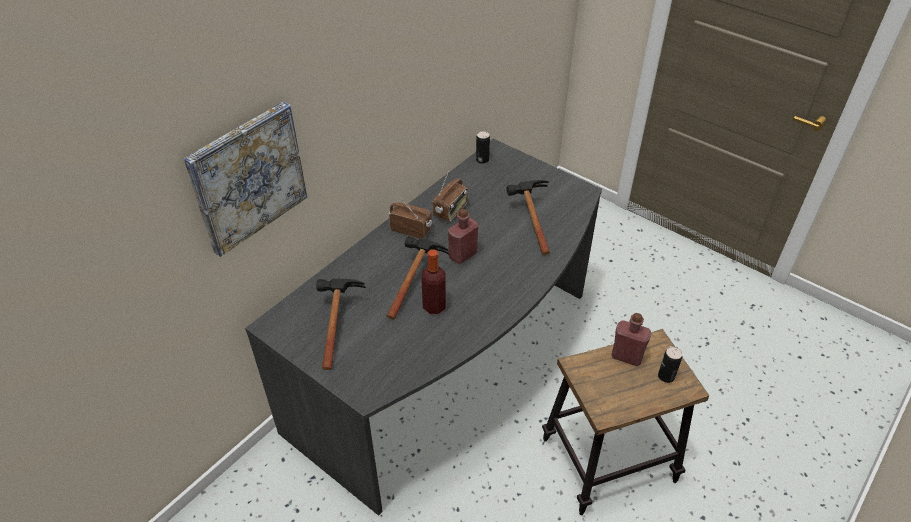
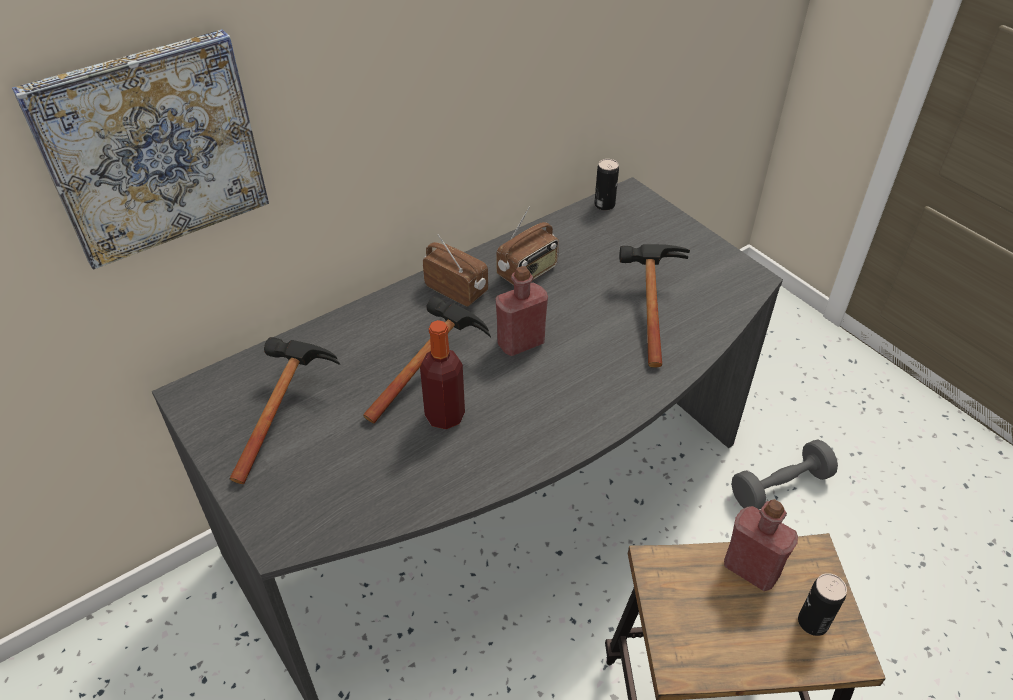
camera: 15 degrees right, 0 degrees up
(616, 316) = (780, 487): none -> grey dumbbell

